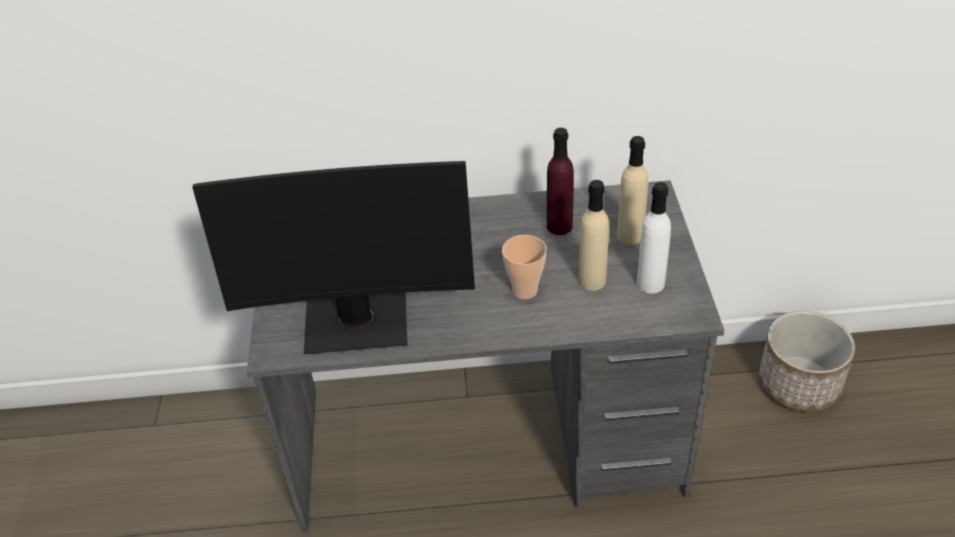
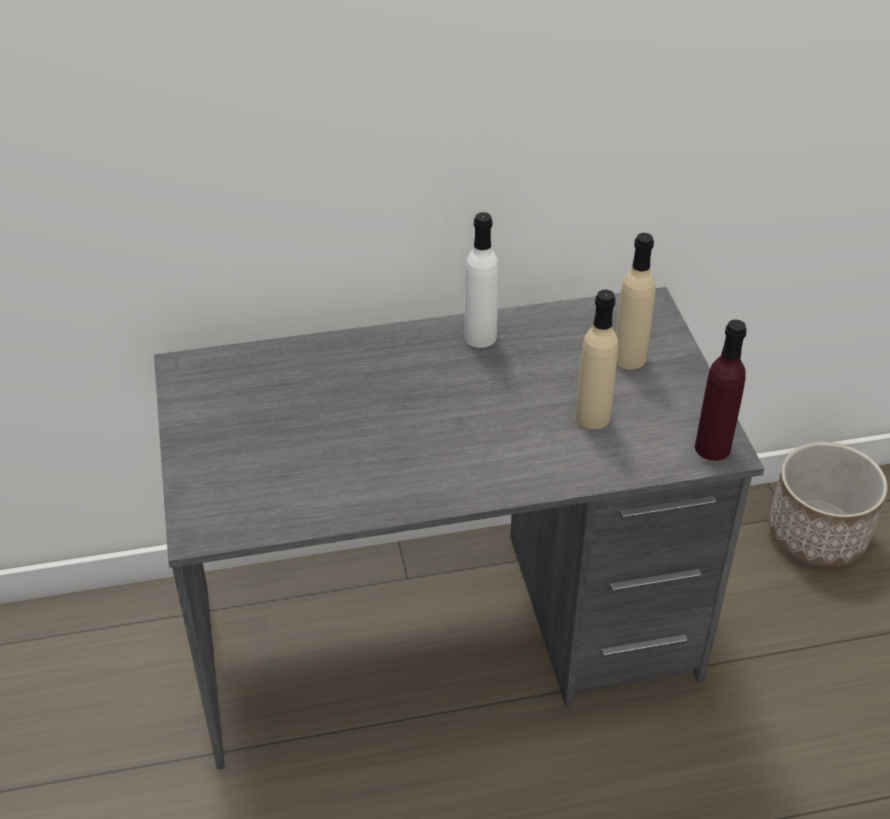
camera: 10 degrees left, 0 degrees up
(357, 322) = (302, 486): monitor -> none
(525, 290) = (511, 434): cup -> none
(559, 226) = (539, 351): purple bottle -> purple bottle (712, 447)
(650, 283) = (665, 416): white bottle -> white bottle (480, 337)

